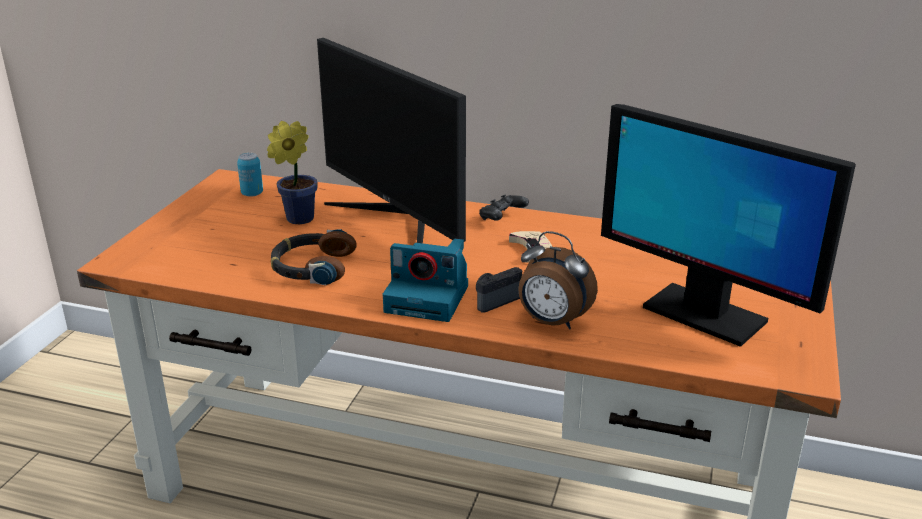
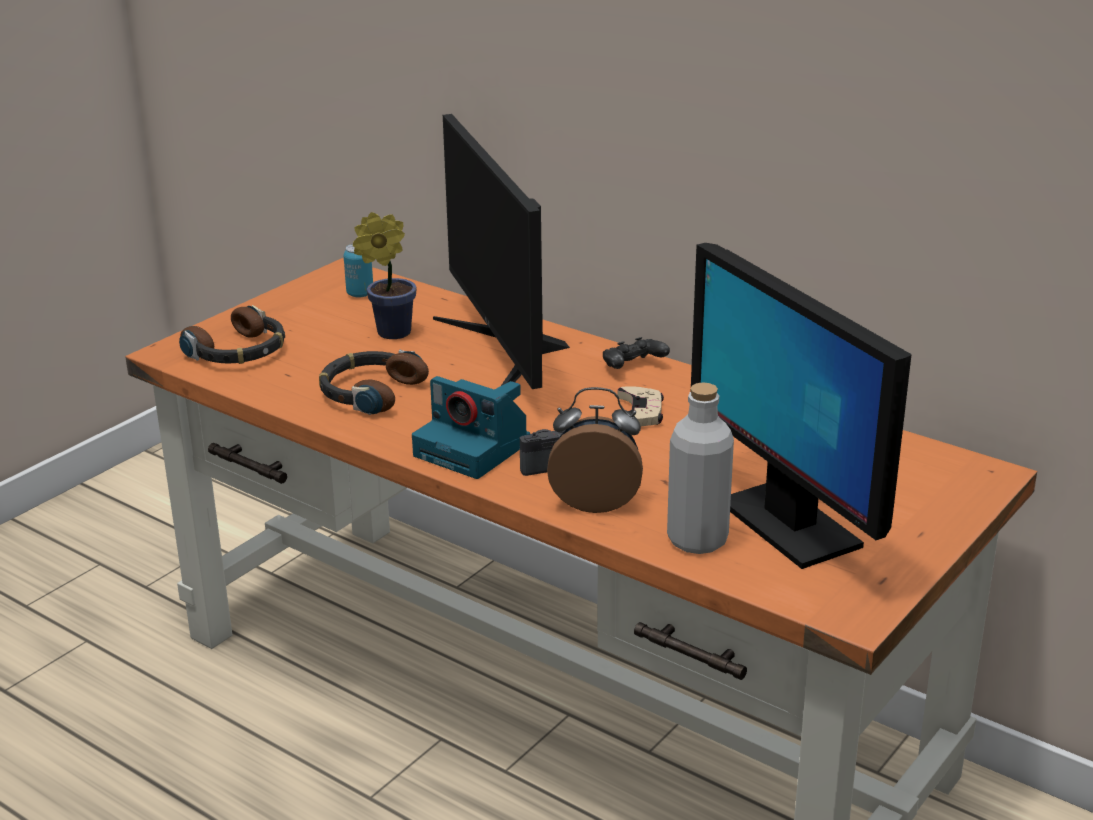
camera: 20 degrees right, 0 degrees up
(178, 252) = (238, 351): none -> headphones
(552, 322) = (596, 500): alarm clock -> alarm clock turned 135 degrees clockwise
(650, 338) = (697, 540): none -> grey bottle

